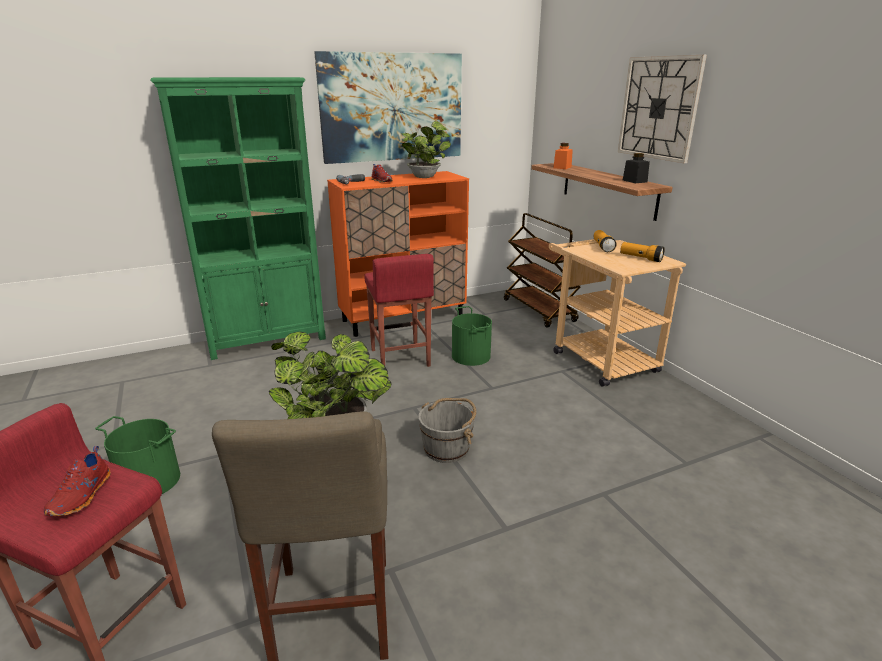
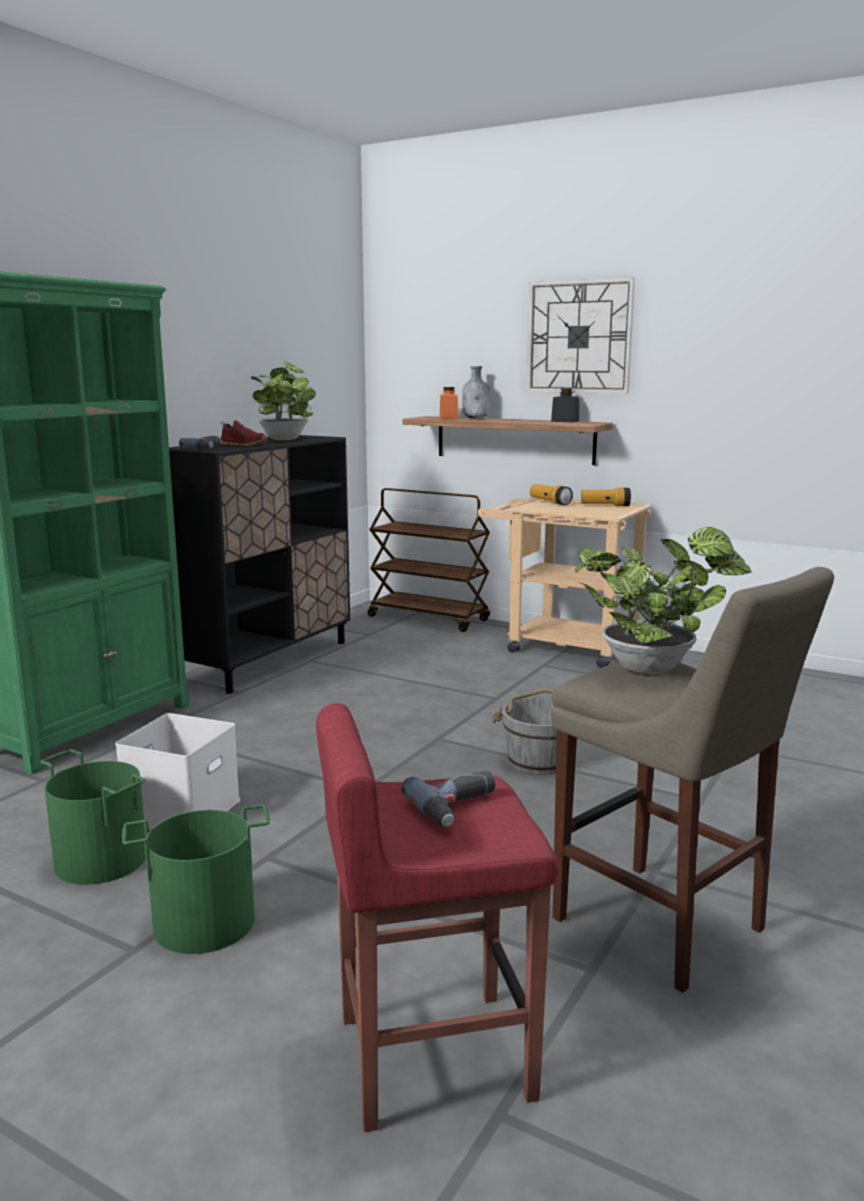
camera: 35 degrees left, 10 degrees down
(83, 496) = (459, 807): red shoe -> power drill
(233, 406) = (182, 810): none -> white storage box
(392, 107) = (223, 342): picture -> none
(400, 358) = (336, 699): red stool -> none
(403, 318) = (267, 660): orange cabinet -> black cabinet
(471, 356) = (423, 676): green bucket -> green bucket (102, 859)
(581, 169) = (476, 418): none -> grey bottle

